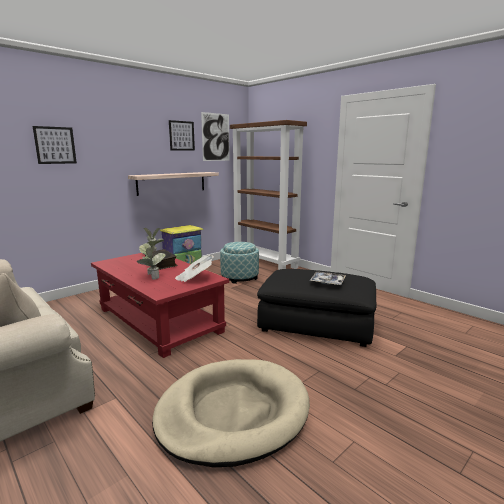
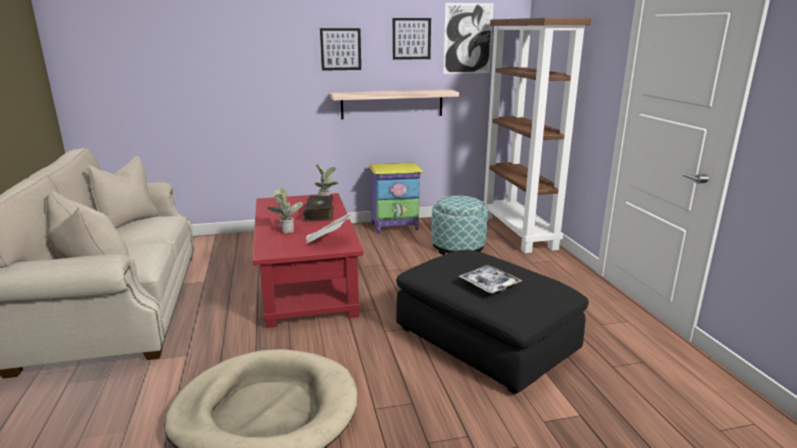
camera: 30 degrees right, 5 degrees up
(55, 145) = (243, 56): picture -> picture (340, 49)

